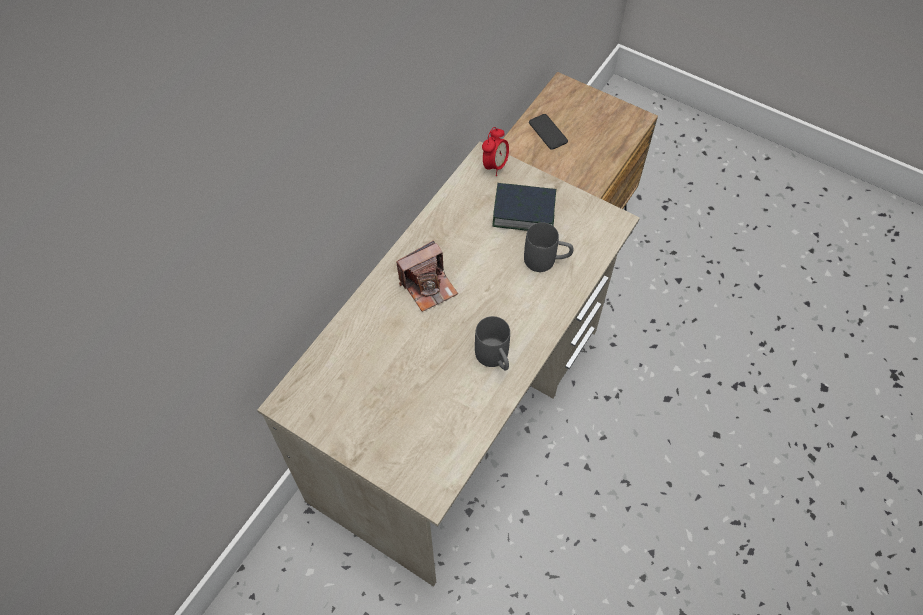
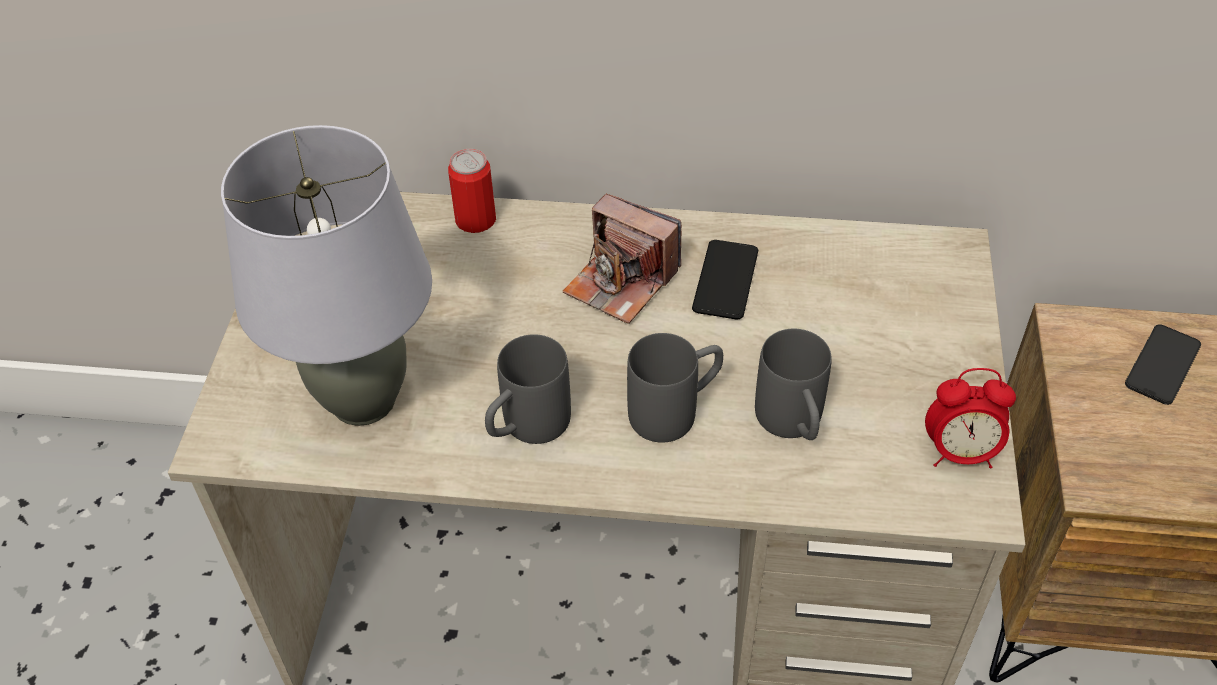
camera: 65 degrees right, 10 degrees down
(347, 329) = (475, 220): none -> can
(440, 421) = (362, 400): none -> grey table lamp
(452, 246) = (725, 280): none -> phone
(495, 165) = (949, 269): alarm clock -> alarm clock (960, 453)
(516, 298) = (676, 410): none -> grey mug
(523, 212) = (879, 349): book -> none

